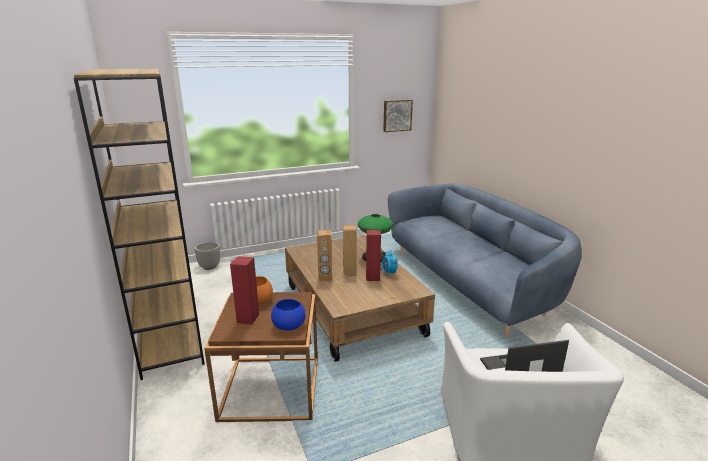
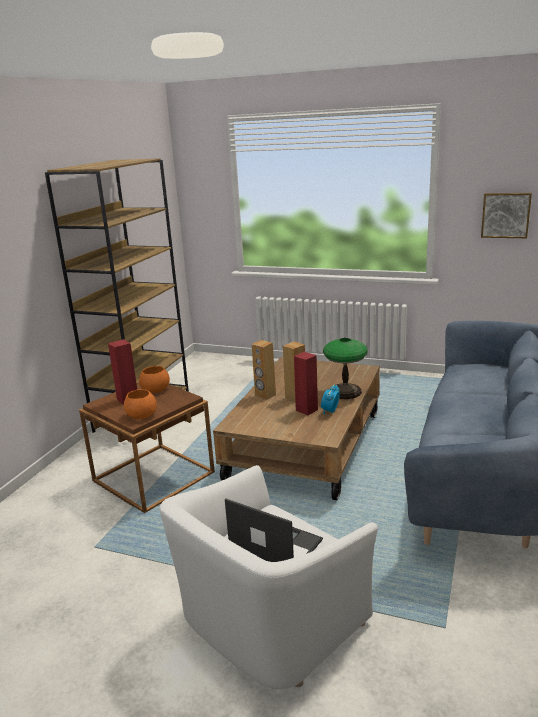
camera: 45 degrees right, 0 degrees up
(209, 267) = (245, 363): planter -> none
(289, 325) = (142, 415): blue bowl -> orange bowl

